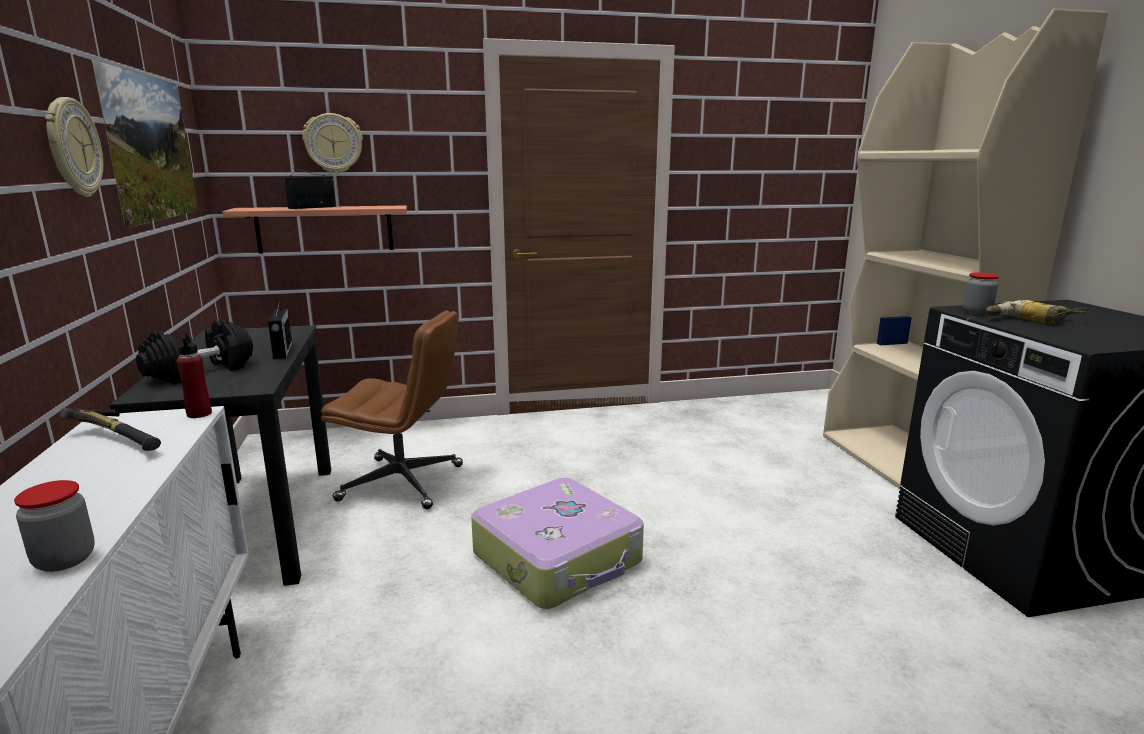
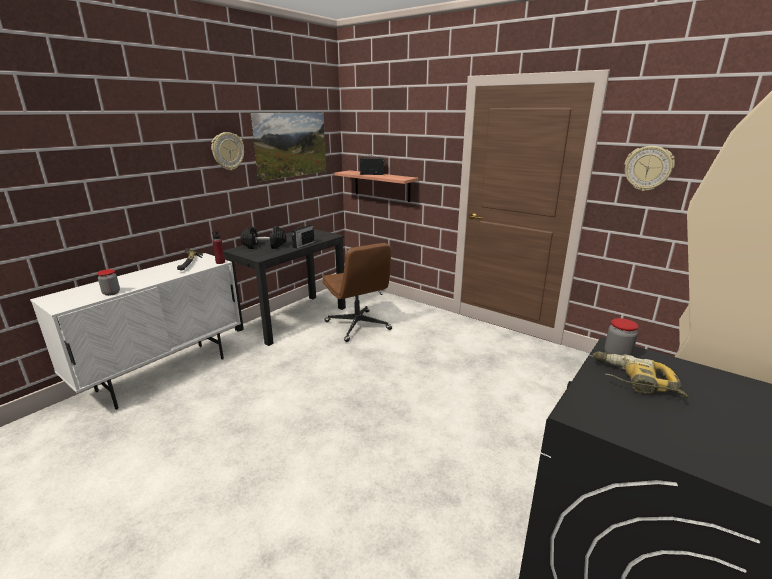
camera: 50 degrees right, 5 degrees up
(333, 143) = (389, 140): wall clock -> wall clock (648, 168)
(559, 558) = (350, 390): suitcase -> none

